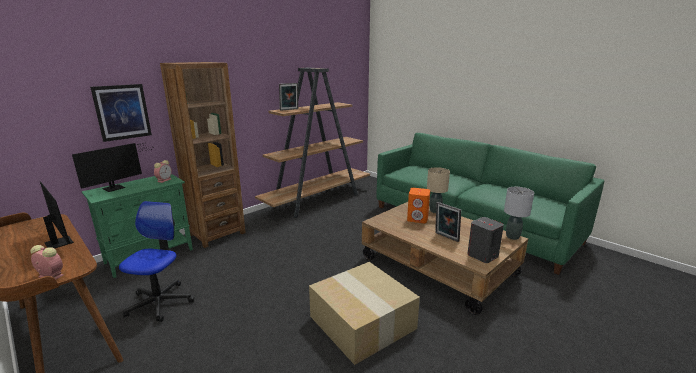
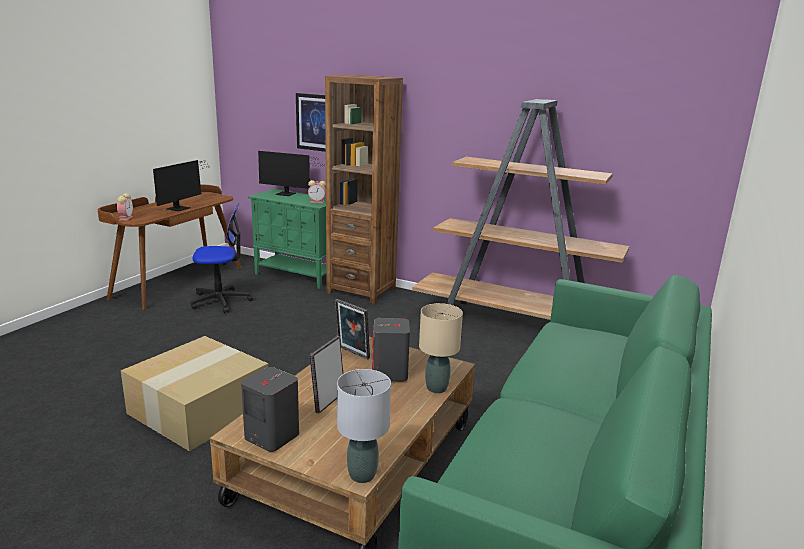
camera: 70 degrees right, 0 degrees up
(289, 109) = (486, 161): picture frame -> picture frame (352, 353)
(418, 219) = (390, 373): orange speaker -> grey speaker

